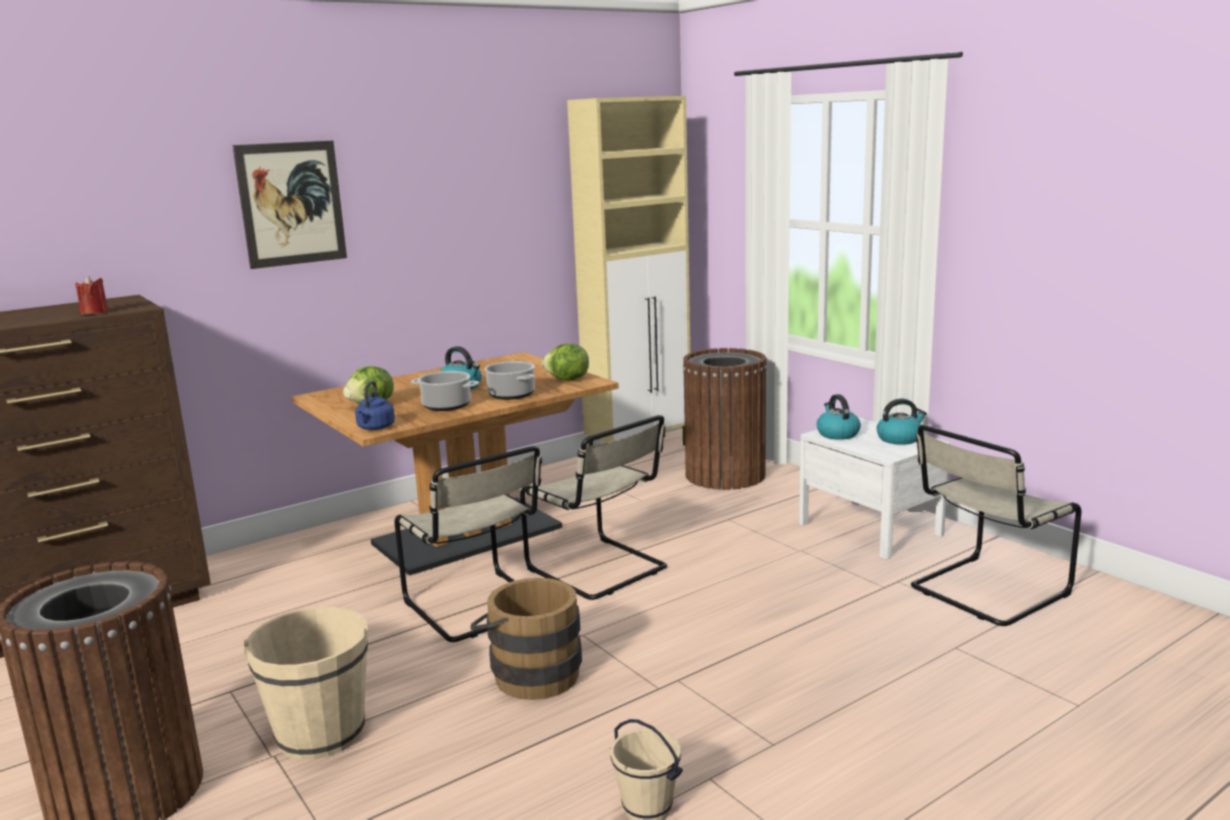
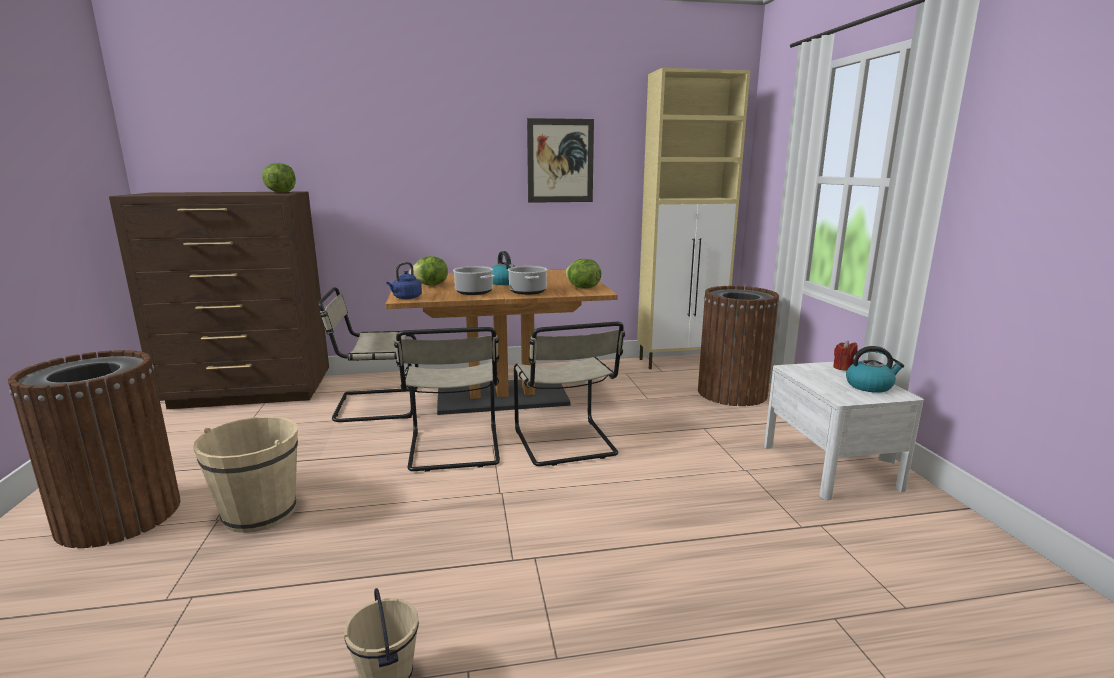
camera: 25 degrees right, 0 degrees up
(94, 312) = (252, 194): red candle -> red candle (843, 368)
(116, 303) = (281, 192): none -> lettuce
(291, 204) = (419, 139): picture -> picture (560, 161)
(530, 673) = (433, 513): brown bucket -> none
(837, 434) = (809, 371): kettle -> none
(985, 592) = (913, 565): beige chair -> beige chair (374, 405)

